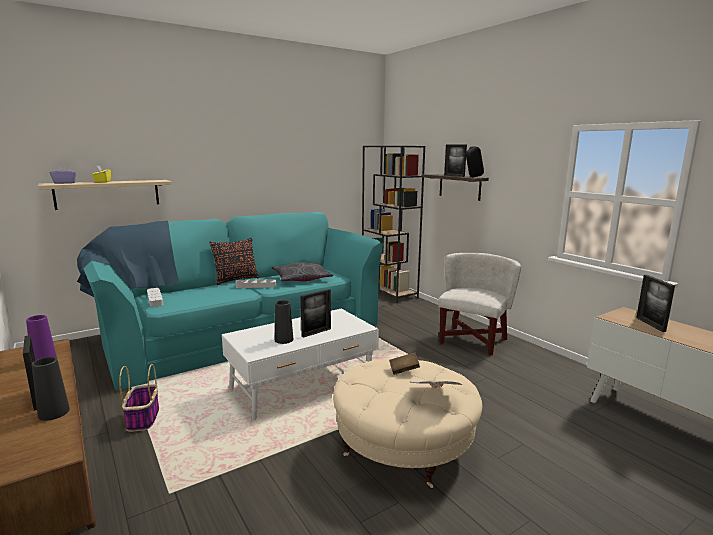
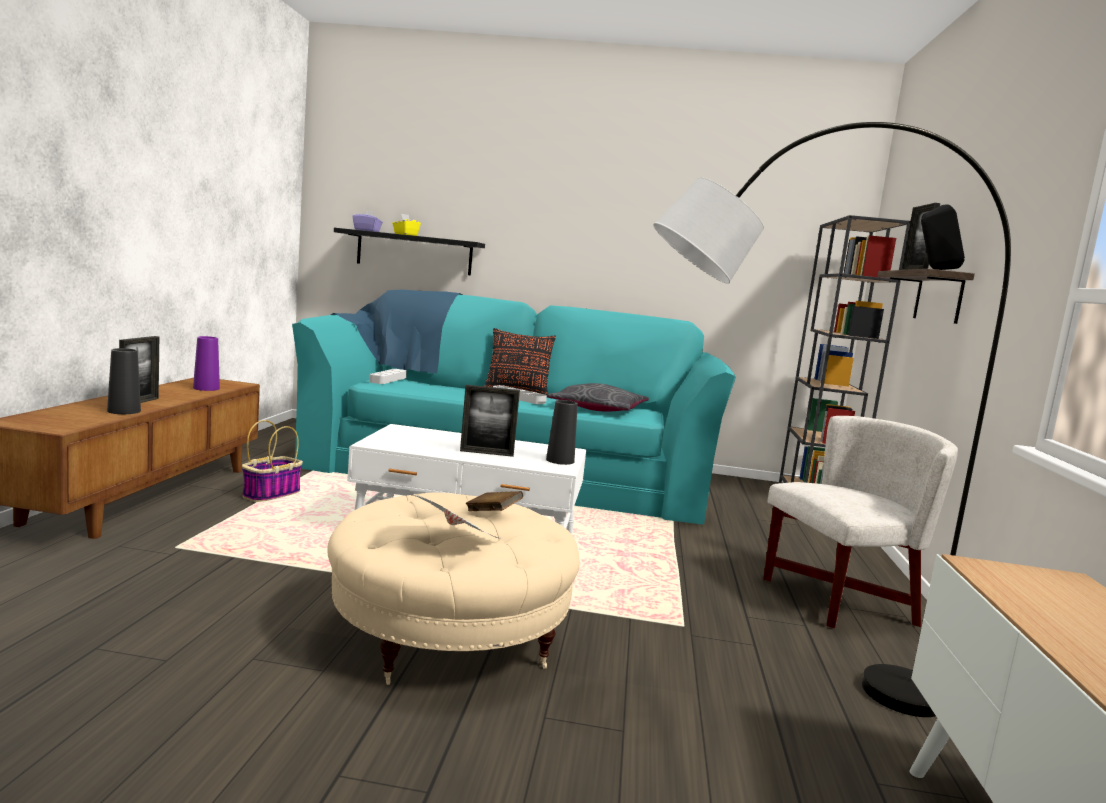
camera: 40 degrees right, 5 degrees down
(108, 194) = (414, 253): beige shelf -> black shelf
(284, 340) = (433, 445): black vase -> black vase (560, 460)
(519, 395) = (762, 687): none -> grey floor lamp
(650, 324) = (1057, 604): picture frame -> none

